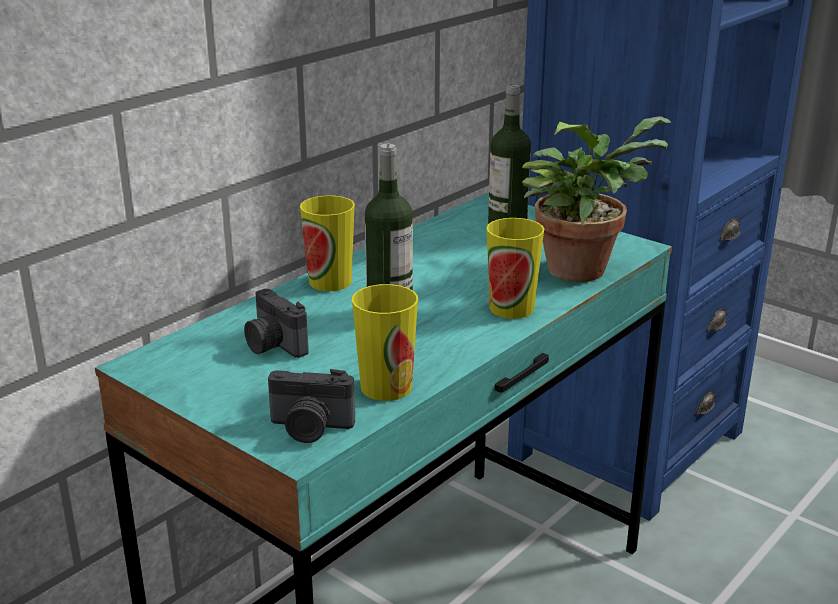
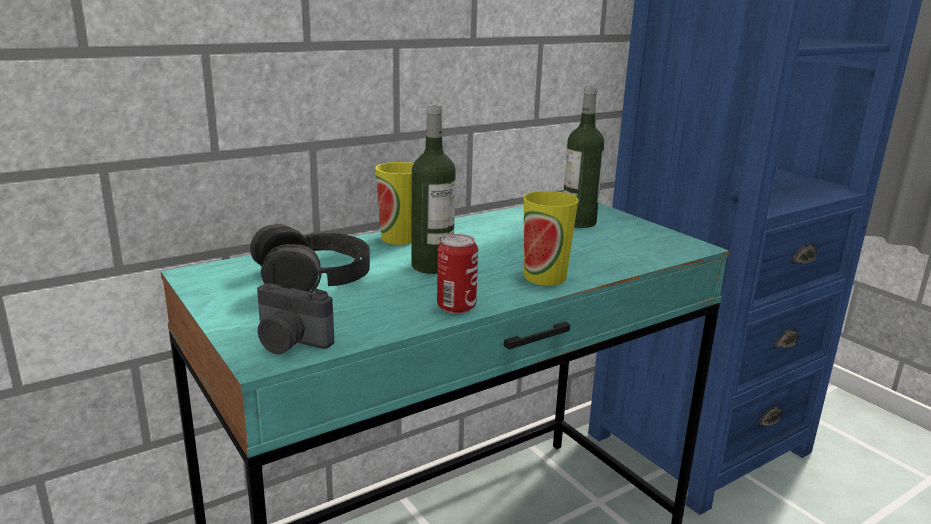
camera: 15 degrees right, 5 degrees down
(273, 346) = (314, 276): camera -> black headphones
(386, 387) = (384, 321): cup -> none
(446, 359) = (456, 307): none -> can
(581, 267) = (630, 255): potted plant -> none

